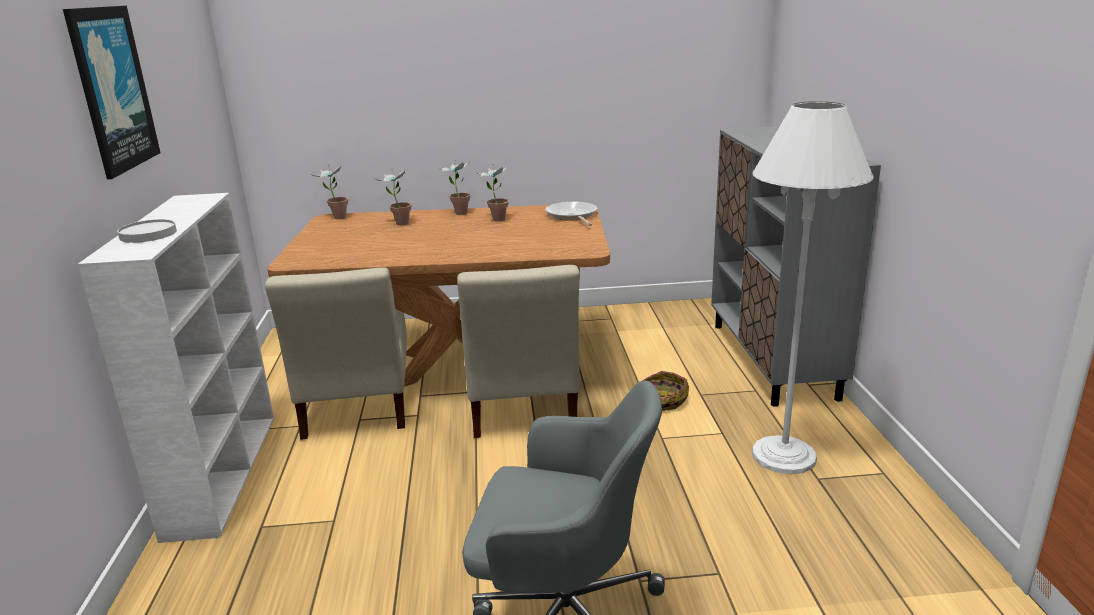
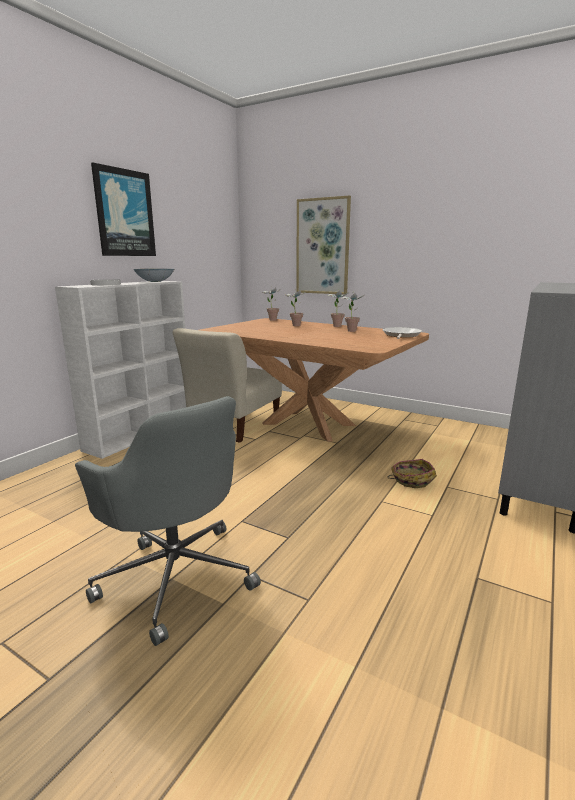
camera: 35 degrees right, 5 degrees down
(187, 203) = (155, 281): none -> bowl
(394, 90) = (323, 247): none -> picture
(520, 405) = (316, 452): beige chair -> none
(783, 456) = (465, 549): white floor lamp -> none

